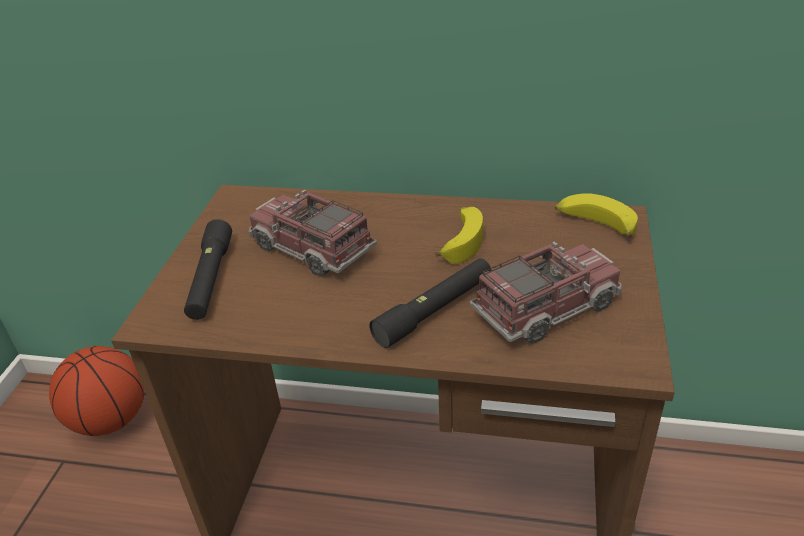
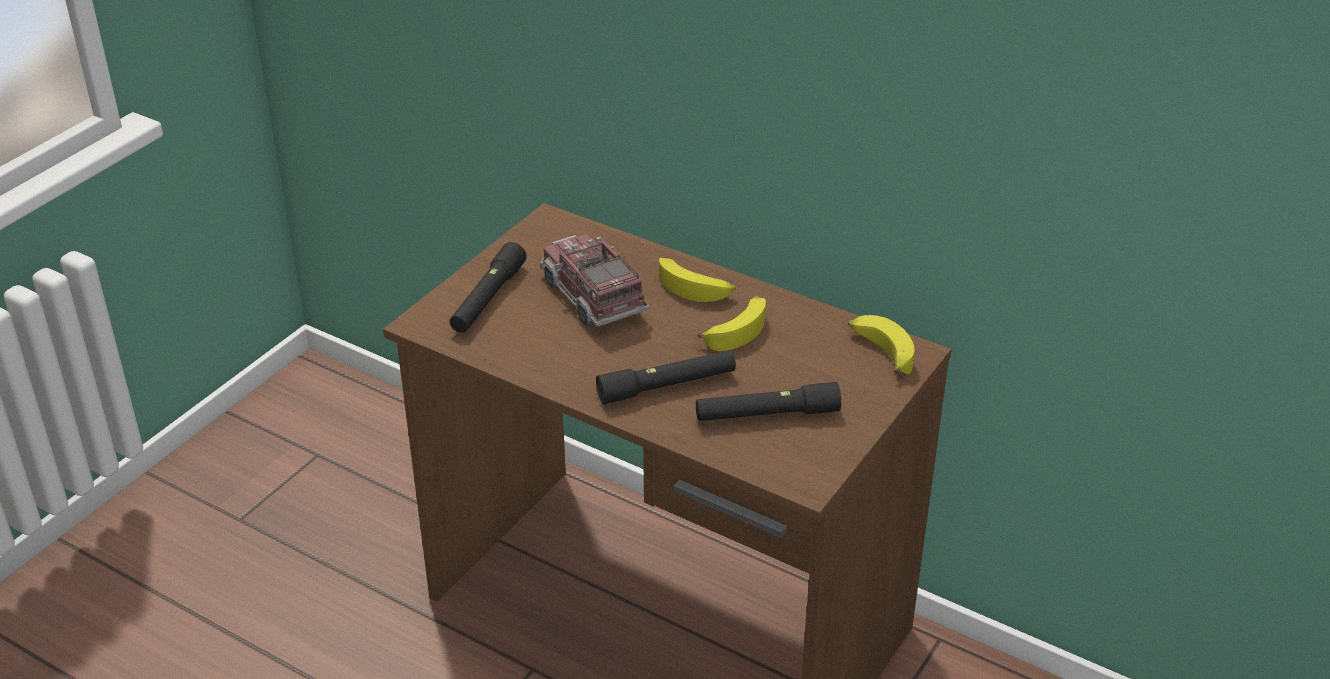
camera: 20 degrees right, 0 degrees up
(110, 420) = (378, 428): basketball -> none
(399, 216) = (695, 288): none -> banana
(546, 308) = (767, 414): toy truck -> black flashlight

